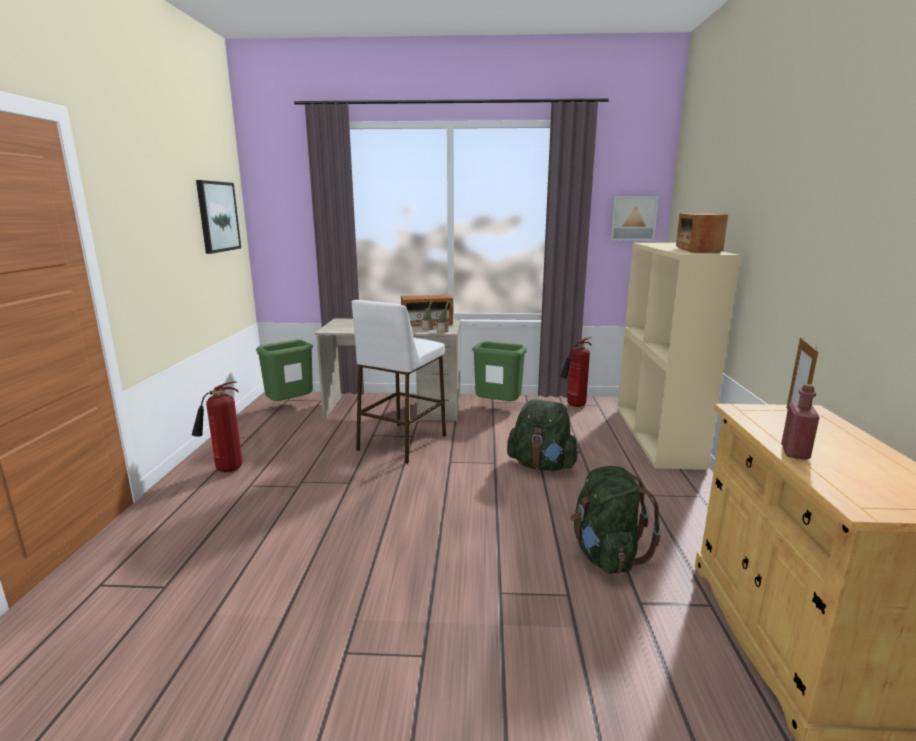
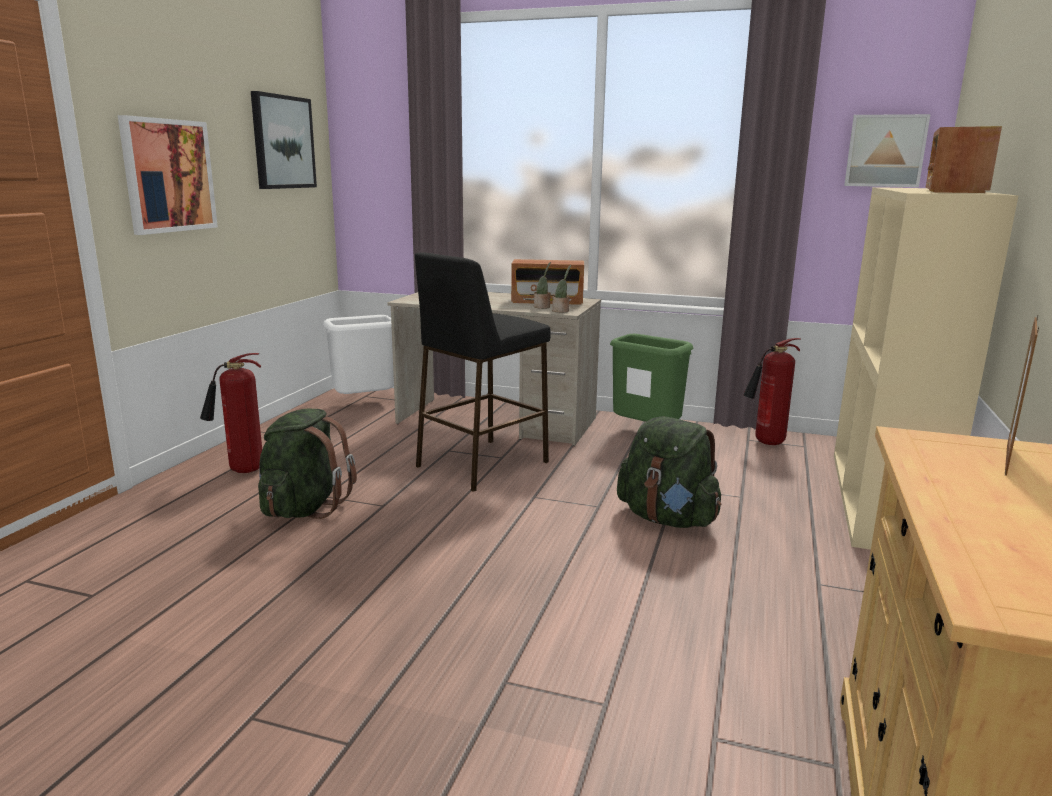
camera: 15 degrees right, 0 degrees up
(149, 250) = (168, 176): none -> picture
(290, 406) = (365, 404): green trash can -> white trash can
(402, 443) = (481, 464): white stool -> black stool
(606, 555) = (698, 659): green backpack -> green backpack (304, 508)
(795, 452) = (951, 508): red bottle -> none

